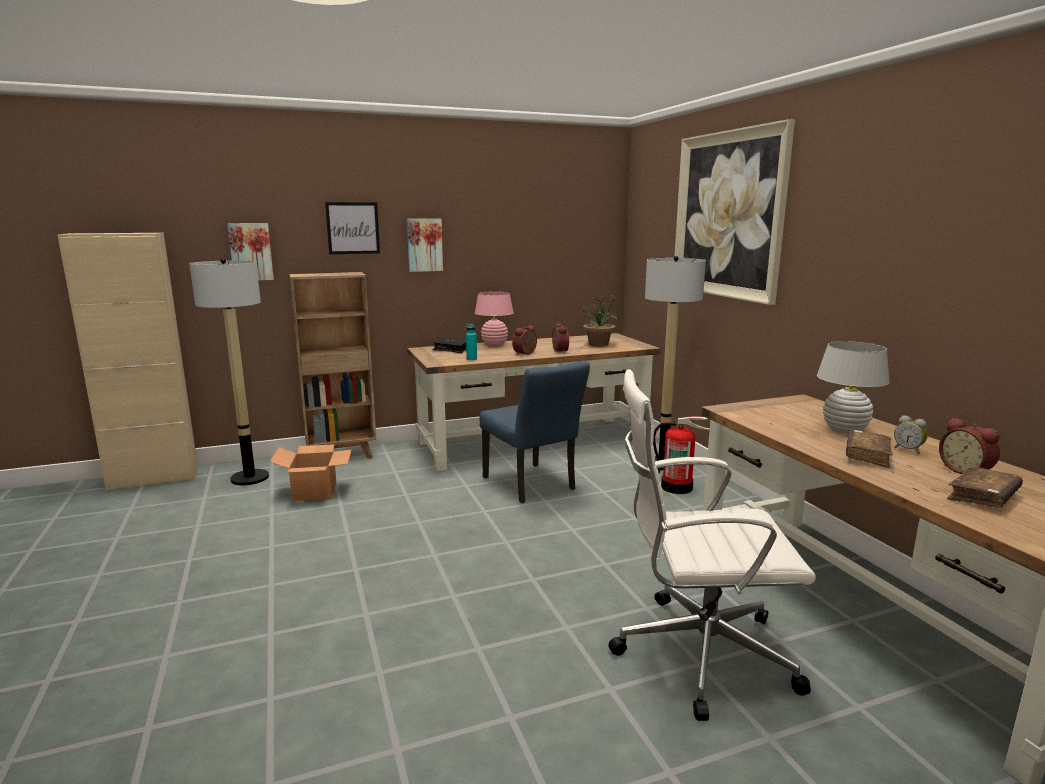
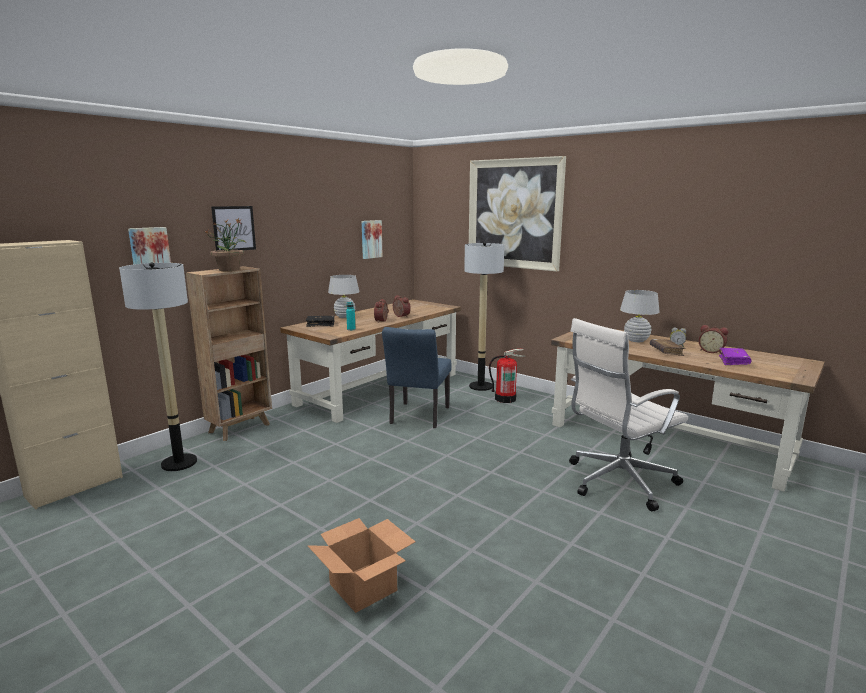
camera: 30 degrees left, 0 degrees up
(314, 491) = (257, 459): cardboard box -> cardboard box (362, 587)
(424, 245) = (287, 240): picture -> picture (370, 239)
(494, 344) = (345, 317): pink table lamp -> white table lamp
(532, 485) = (418, 417): blue chair -> blue chair turned 75 degrees clockwise
(599, 344) = (417, 308): potted plant -> potted plant (230, 269)
(982, 496) = (733, 361): brown book -> purple book

